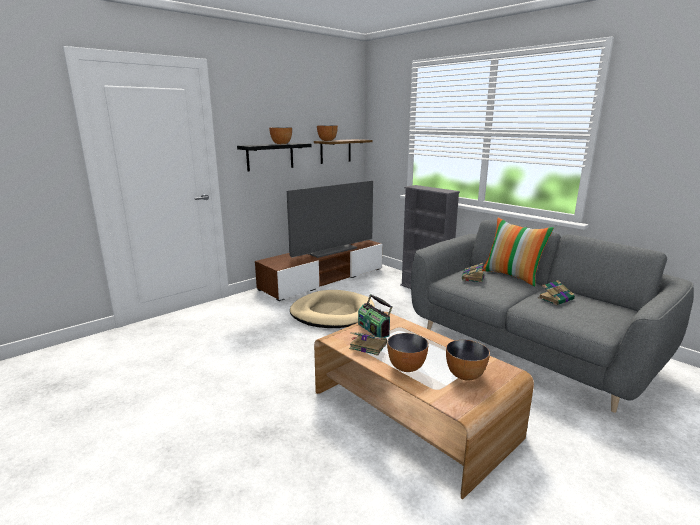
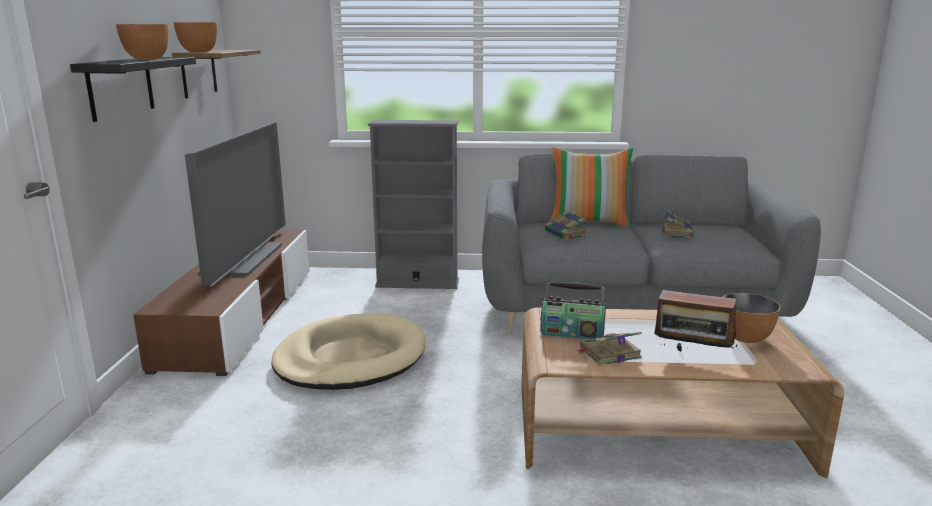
camera: 45 degrees left, 0 degrees up
(406, 367) = (692, 356): bowl -> radio

